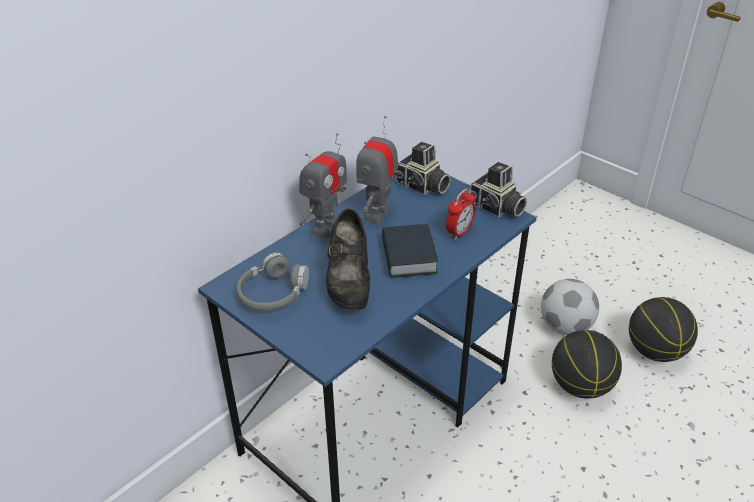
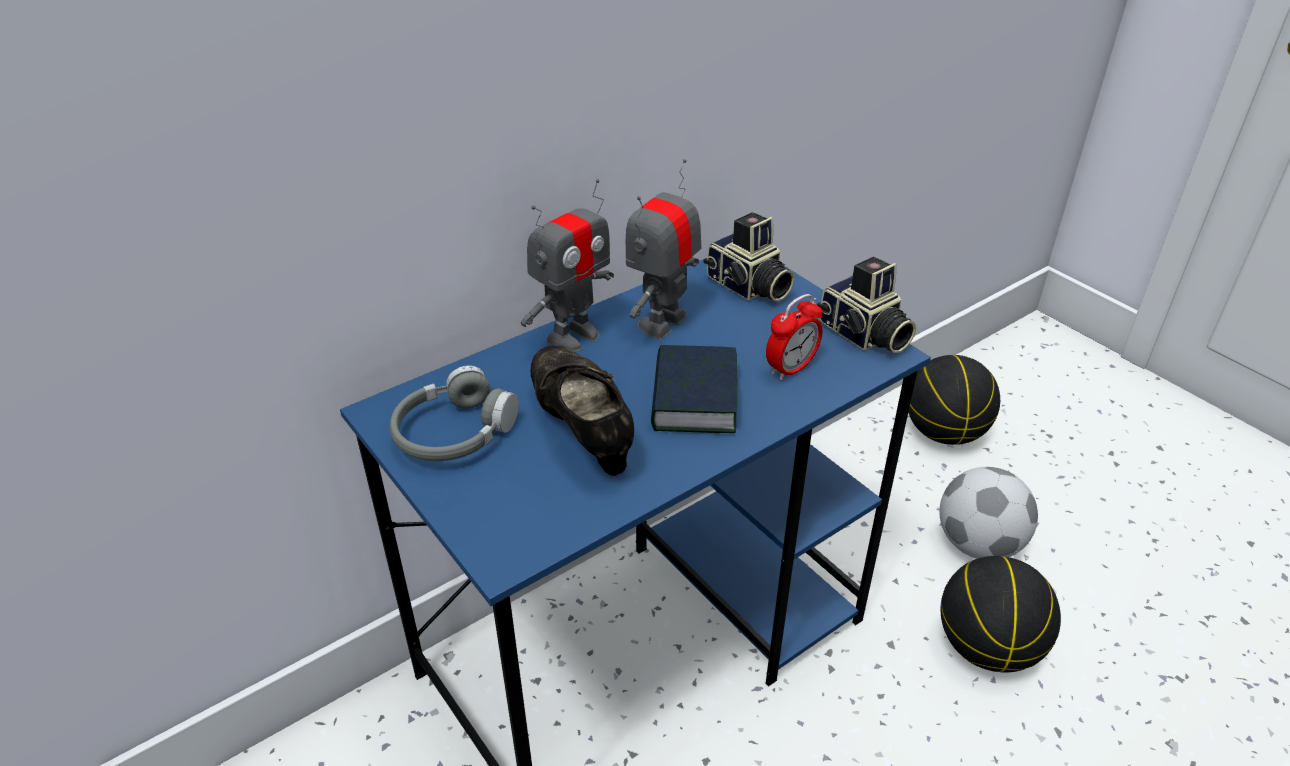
camera: 10 degrees right, 0 degrees up
(349, 283) = (582, 431): black shoe -> black shoe turned 150 degrees clockwise
(655, 351) = (1126, 606): basketball -> basketball (944, 432)

